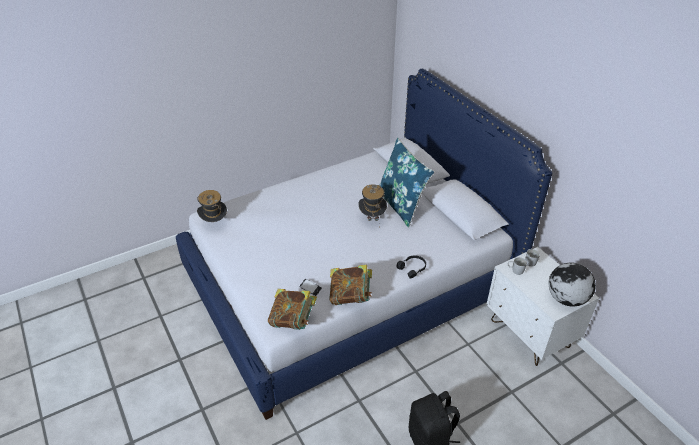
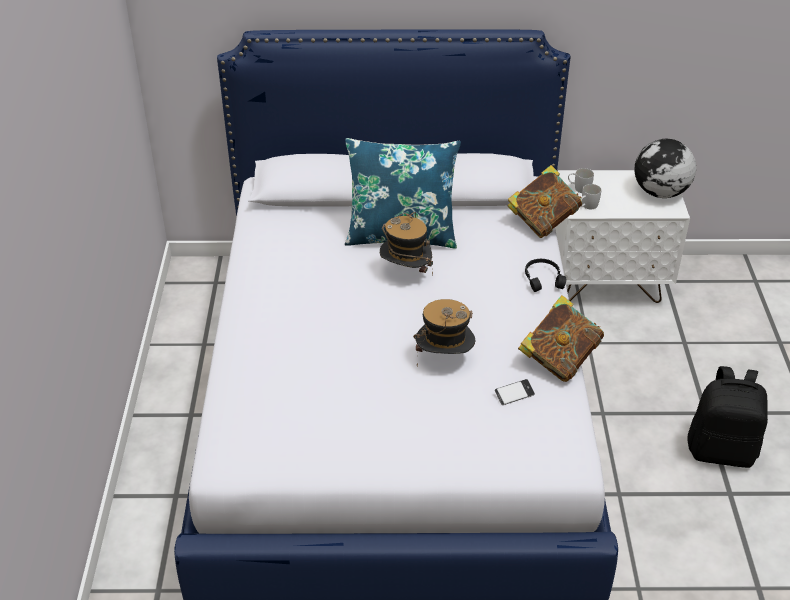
camera: 60 degrees left, 0 degrees up
(214, 223) = (260, 458): hat -> hat (444, 360)
(293, 321) = (570, 437): book -> book (543, 222)

